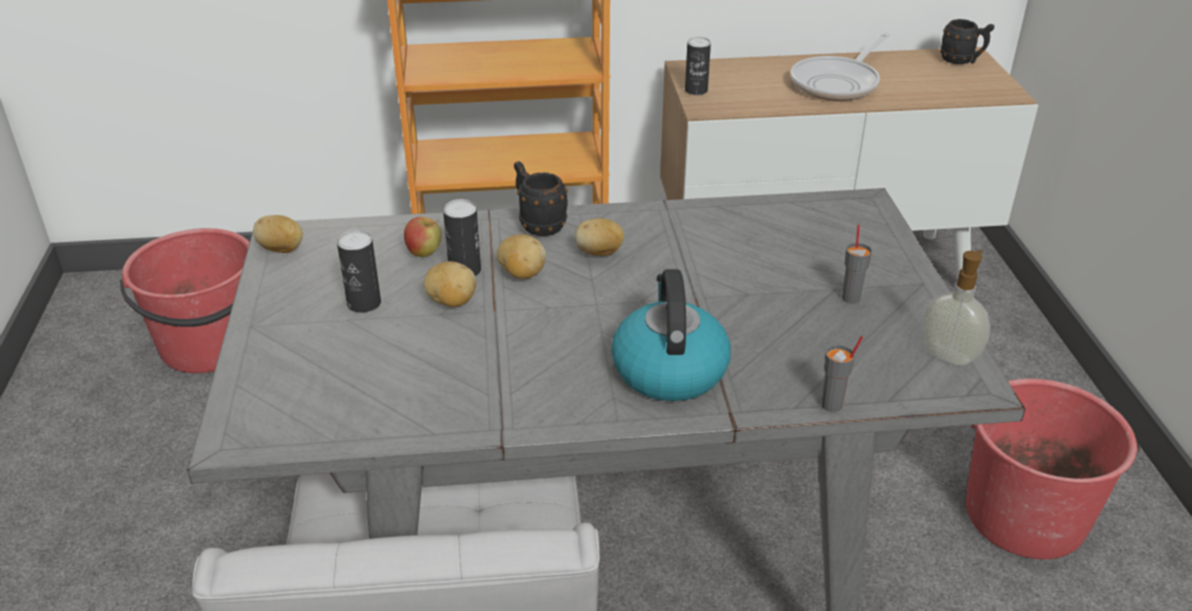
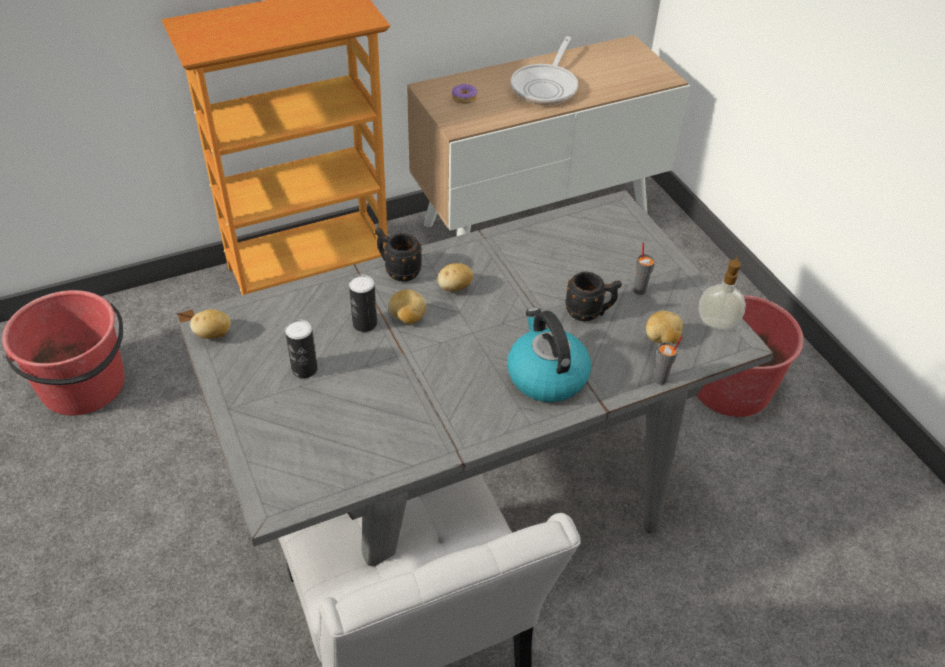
camera: 20 degrees left, 10 degrees up
(424, 253) = (326, 314): apple -> none
(451, 302) = (369, 354): potato -> potato (661, 339)
(696, 90) = (444, 111): can -> none
(727, 81) = (464, 98): none -> donut
(962, 61) = (625, 51): black mug -> black mug (589, 313)

